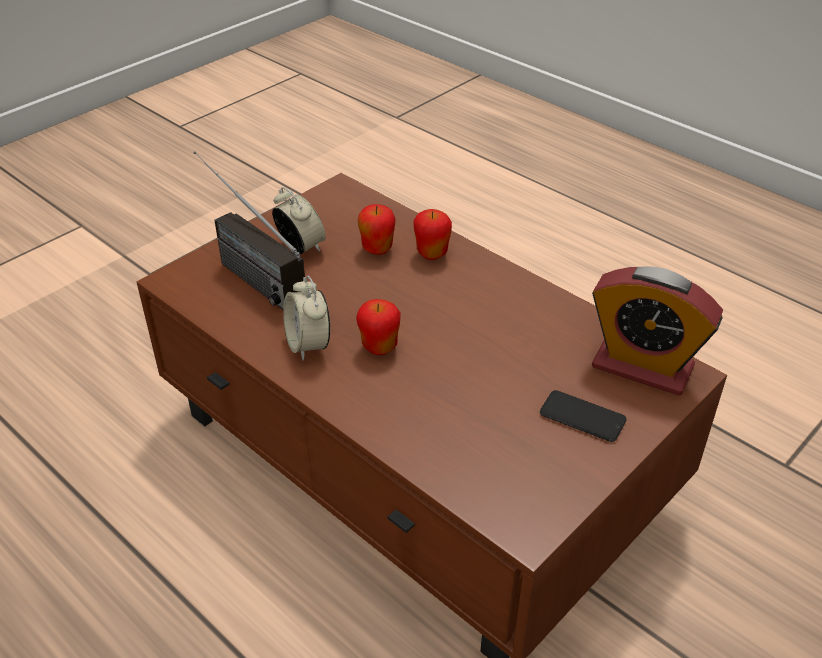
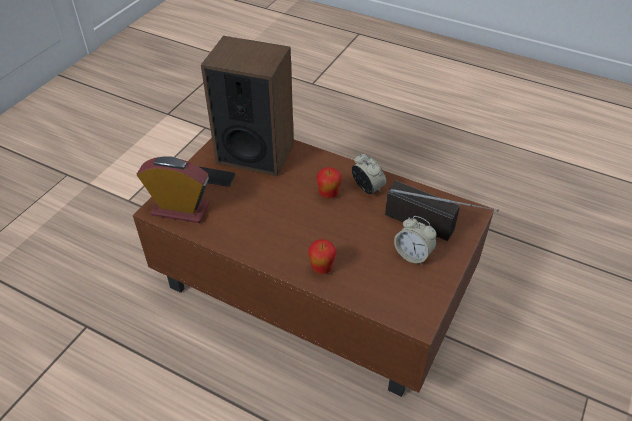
camera: 165 degrees right, 5 degrees up
(377, 249) = (361, 264): apple -> none
(492, 454) = (255, 153): none -> speaker

